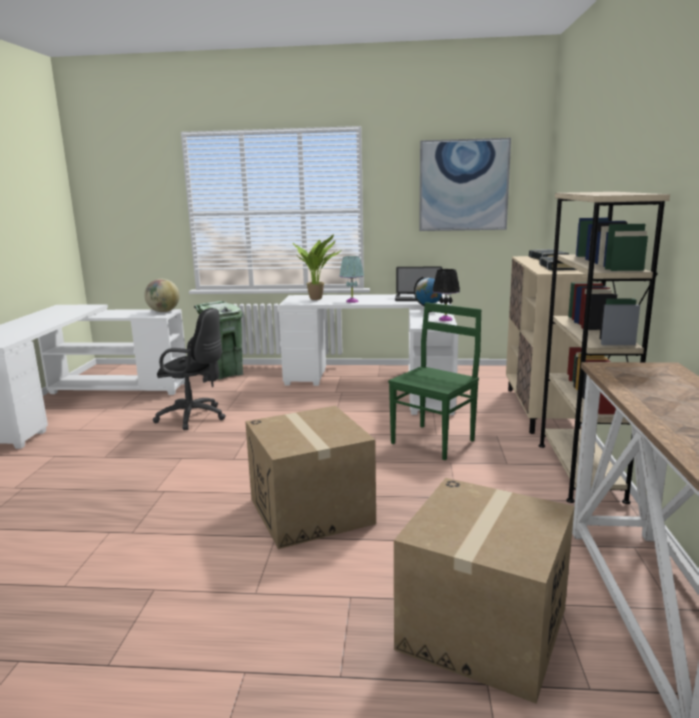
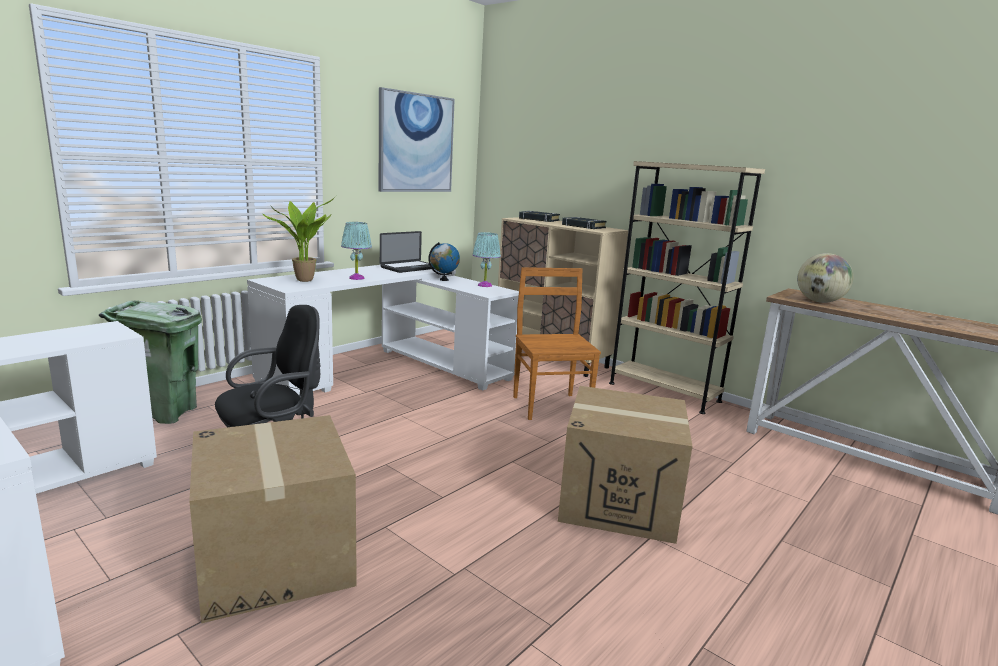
camera: 55 degrees left, 0 degrees up
(163, 311) = (100, 329): globe -> globe (819, 302)
(434, 441) = (550, 405): green chair -> brown chair
(445, 319) = (484, 285): black table lamp -> turquoise table lamp
(483, 629) = (848, 508): cardboard box -> cardboard box (276, 559)

